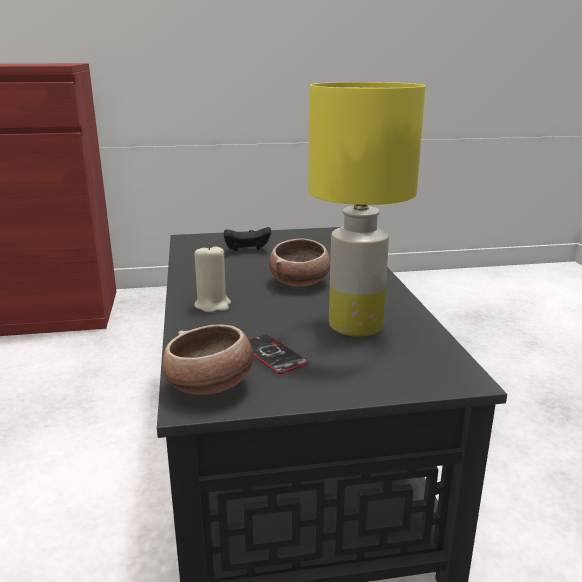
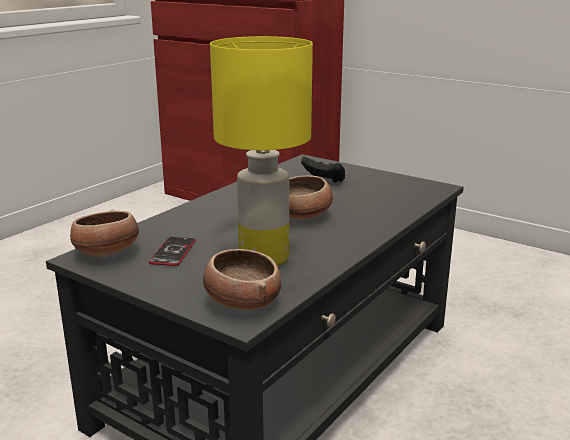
camera: 45 degrees right, 0 degrees up
(213, 305) = (213, 210): beige candle -> none
(430, 366) = (242, 302): none -> bowl

